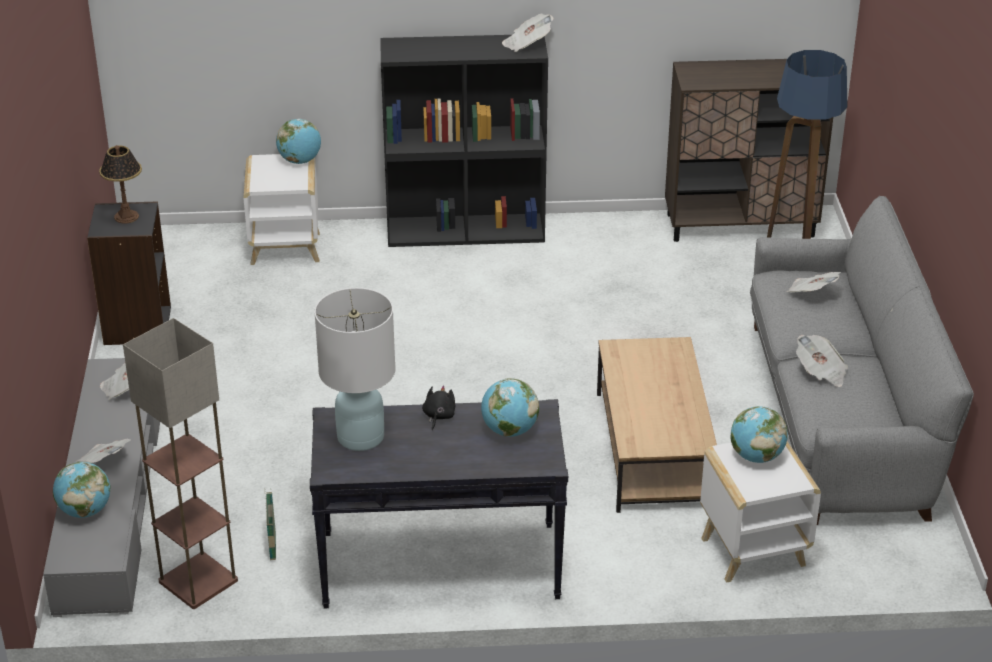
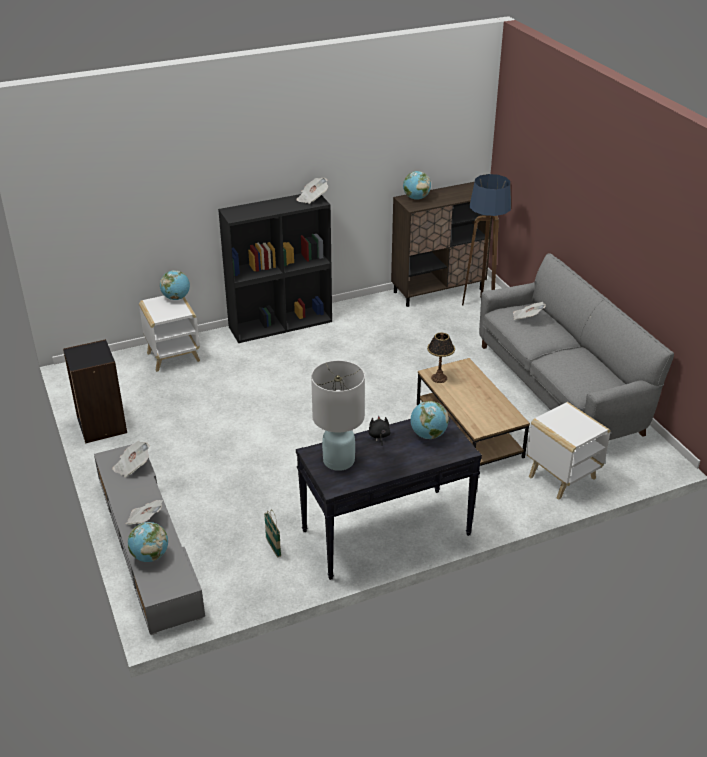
camera: 20 degrees left, 0 degrees up
(126, 216) = (90, 353): table lamp -> table lamp (439, 378)
(198, 582) = (237, 584): floor lamp -> none
(756, 456) = (563, 418): globe -> globe (416, 198)
(821, 372) = (562, 362): newspaper -> none

